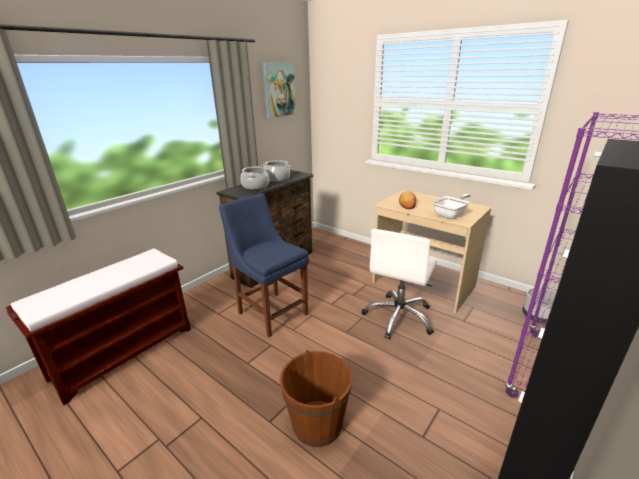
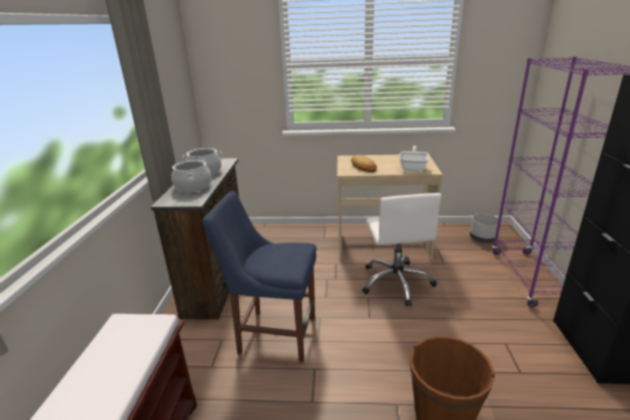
camera: 35 degrees left, 0 degrees up
(278, 89) = (166, 59): picture -> none

